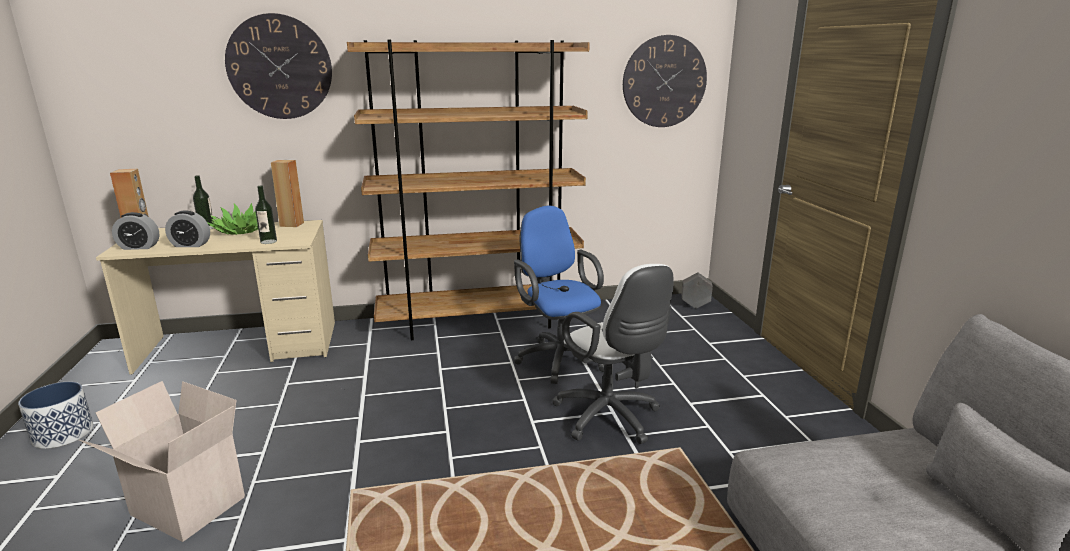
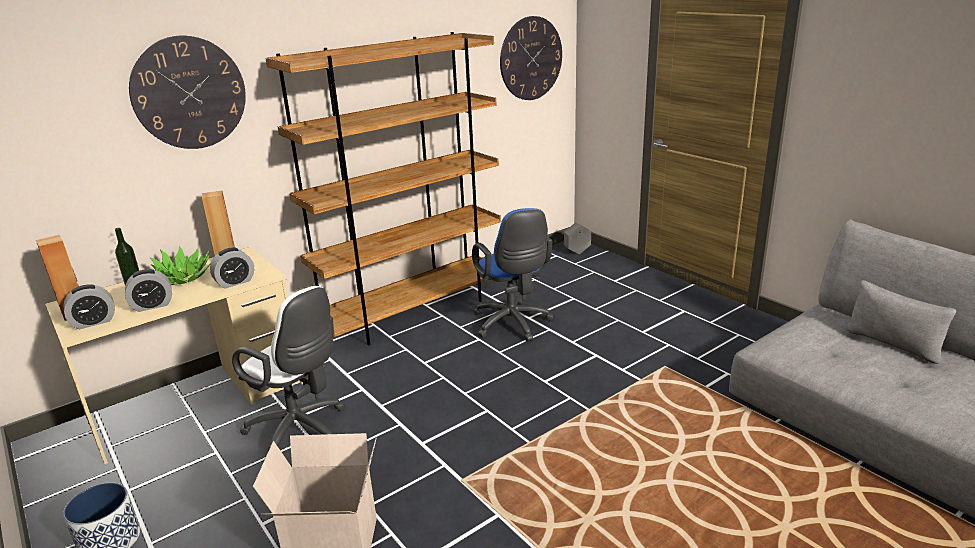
camera: 25 degrees left, 5 degrees up
(268, 241) = (235, 282): bottle -> alarm clock
(558, 358) = (513, 324): blue office chair -> blue office chair turned 150 degrees counterclockwise
(610, 419) = (599, 360): white office chair -> white office chair (301, 431)

